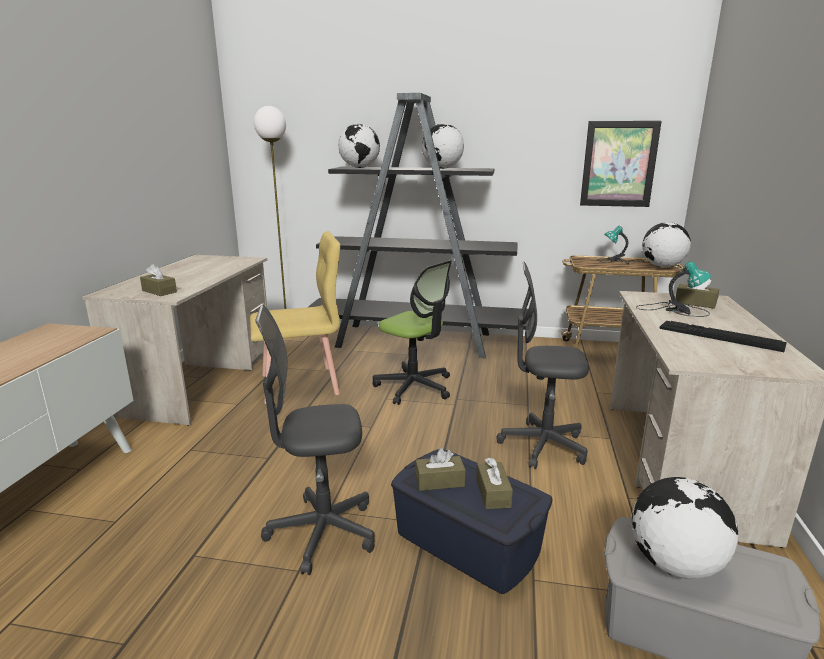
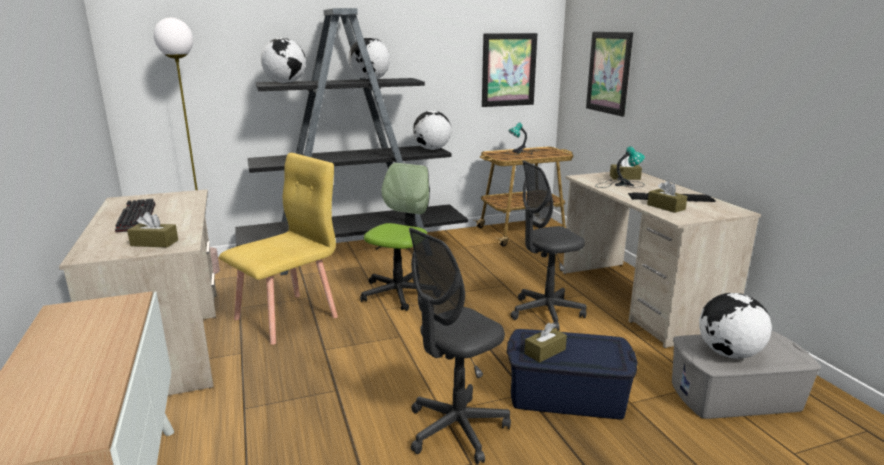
camera: 30 degrees left, 0 degrees up
(183, 271) = (135, 217): none -> keyboard
(414, 387) = (399, 293): office chair -> office chair turned 75 degrees counterclockwise
(493, 493) = (588, 347): brown tissue box -> brown tissue box (666, 207)
(662, 266) = (558, 153): globe -> globe (432, 149)
(728, 169) = (609, 73): none -> picture

